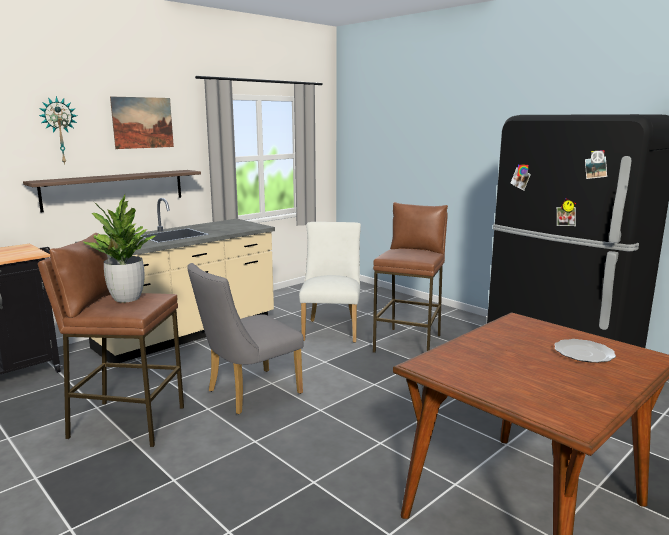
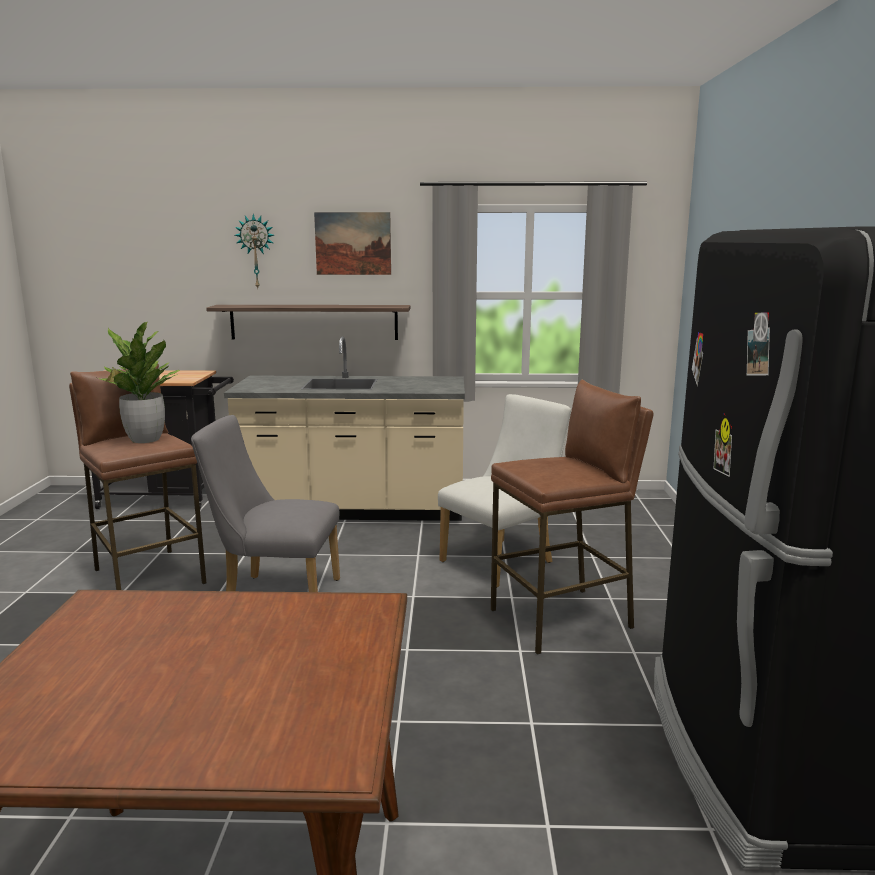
camera: 45 degrees right, 0 degrees up
(584, 353) = (270, 693): plate -> none

